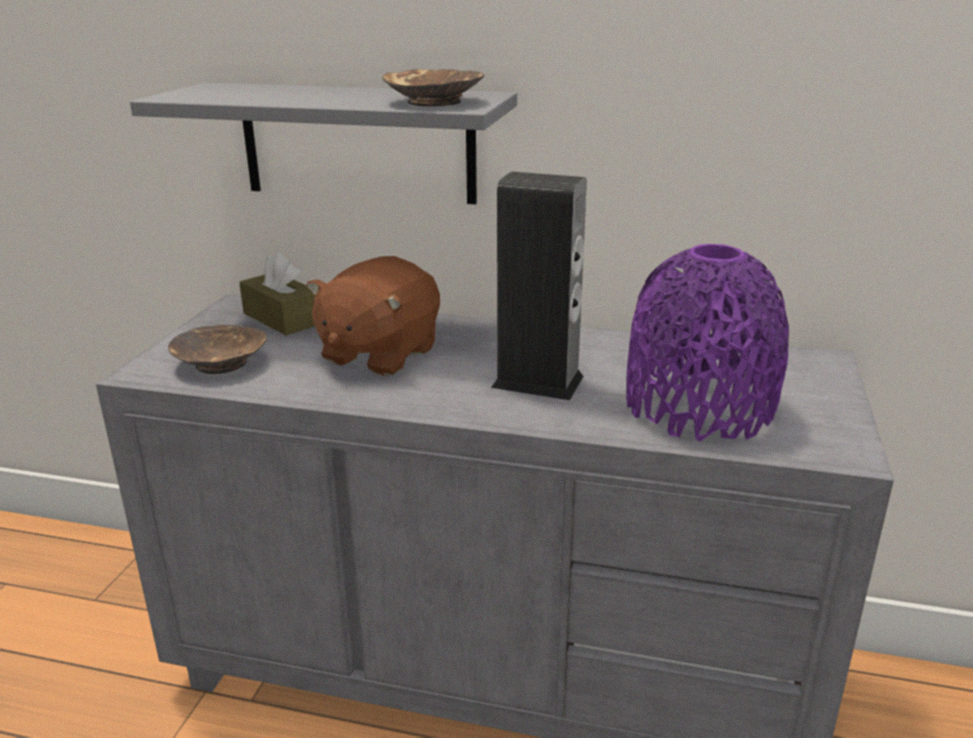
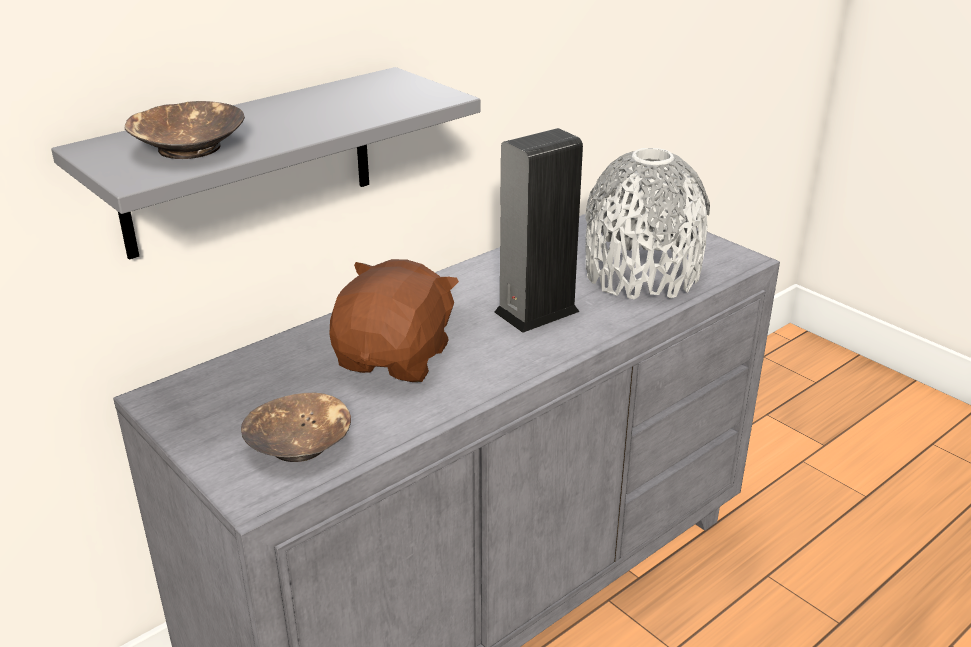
camera: 55 degrees left, 5 degrees up
(282, 318) = (239, 382): brown tissue box -> none
(378, 354) = (396, 358): brown plush toy -> brown plush toy turned 135 degrees counterclockwise
(434, 101) = (396, 97): brown bowl -> brown bowl (188, 147)
(699, 407) = (641, 274): purple vase -> grey vase

